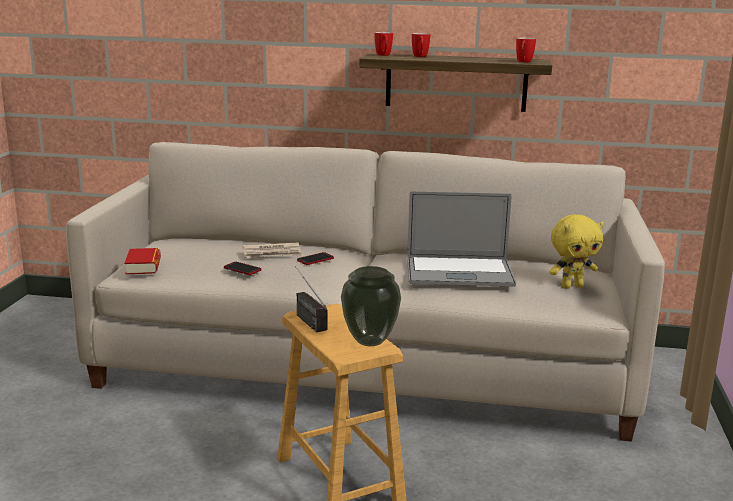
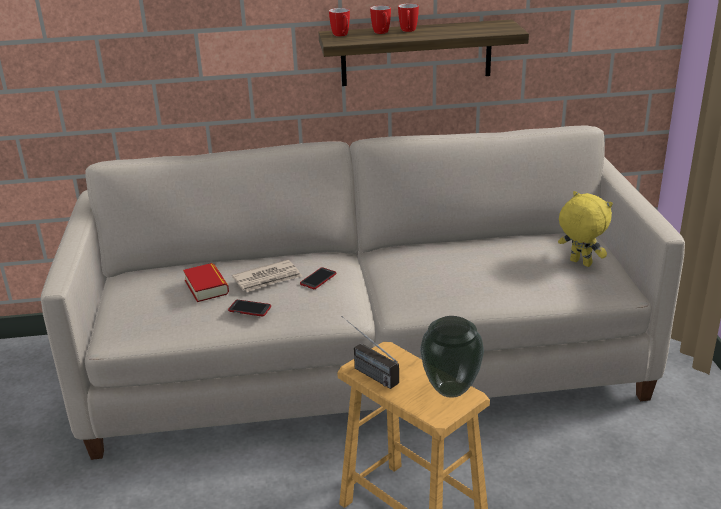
camera: 15 degrees left, 10 degrees up
(143, 266) = (131, 323): book -> book (206, 287)
(459, 272) = (472, 269): laptop -> none
(523, 62) = (496, 31): mug -> mug (408, 31)
(571, 286) = (579, 263): yellow plush toy -> yellow plush toy turned 105 degrees counterclockwise

